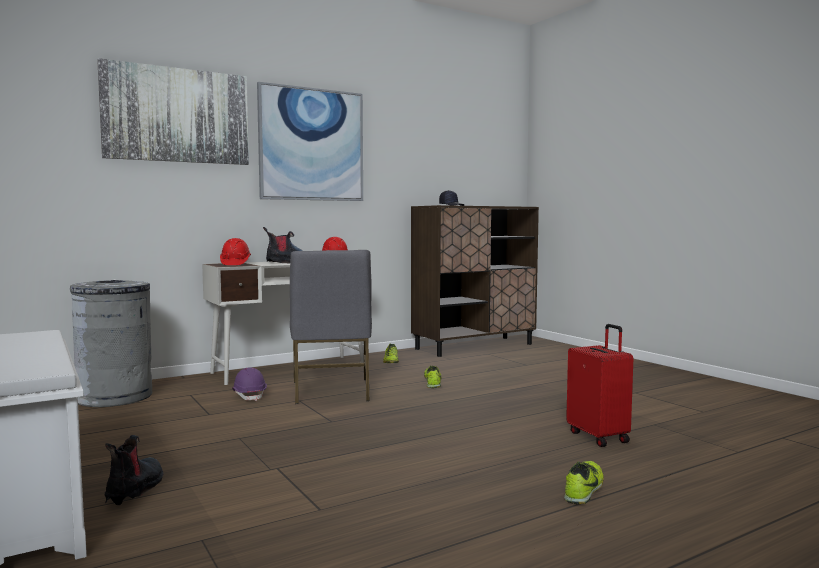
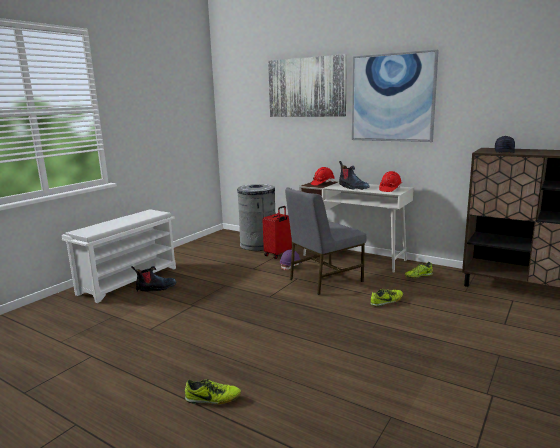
camera: 65 degrees right, 10 degrees up
(599, 437) = (326, 391): red suitcase -> red suitcase (278, 254)

